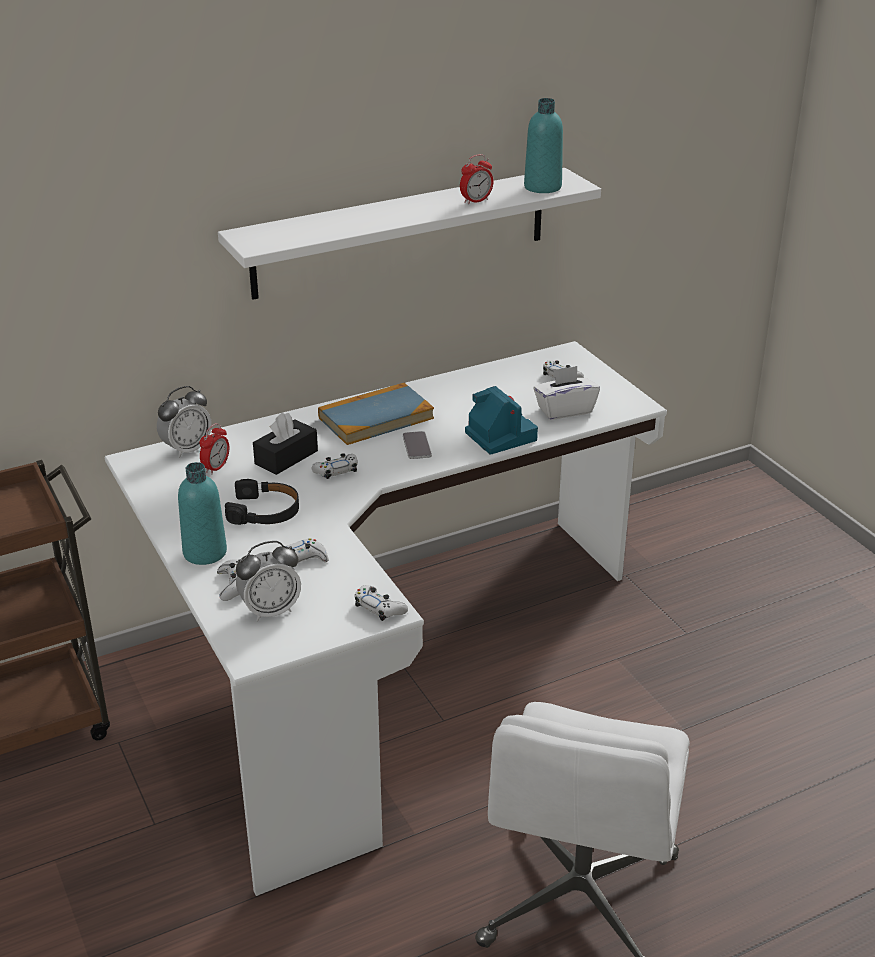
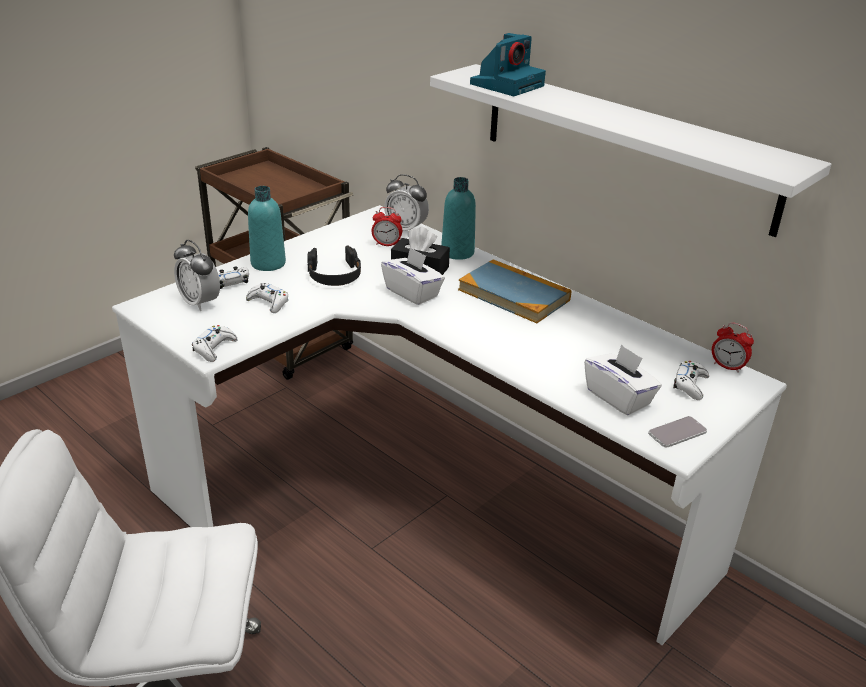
camera: 70 degrees right, 0 degrees up
(336, 471) = (412, 293): white game controller -> white tissue box
(416, 446) = (480, 323): phone -> phone (677, 433)
(476, 201) = (661, 133): alarm clock -> alarm clock (727, 367)
(499, 435) = (533, 364): camera -> camera (507, 84)
(542, 187) = (747, 157): turquoise bottle -> turquoise bottle (457, 252)

